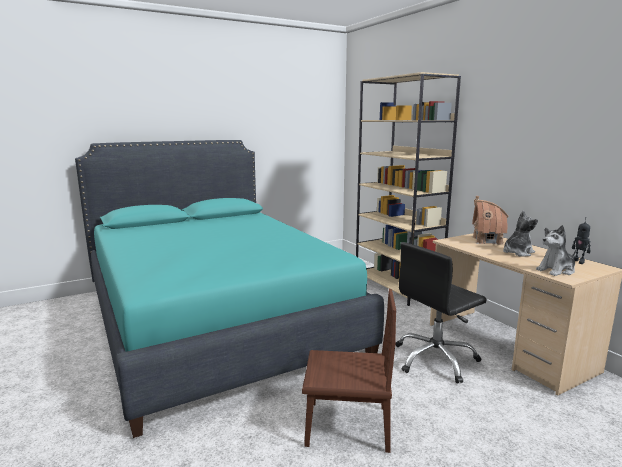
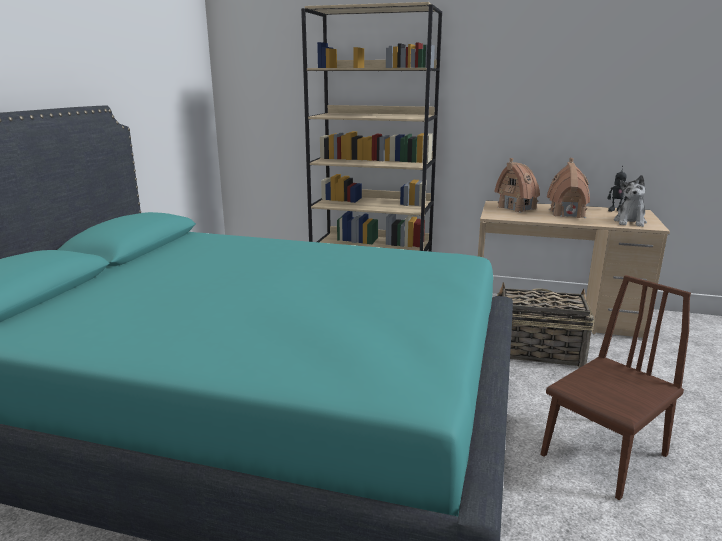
camera: 45 degrees left, 5 degrees up
(435, 359) = (536, 352): black office chair -> basket
(517, 252) = (567, 213): plush toy -> toy house

